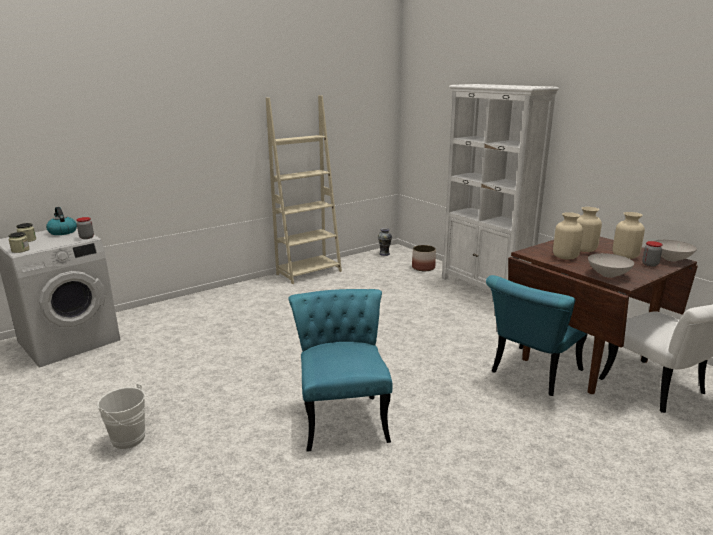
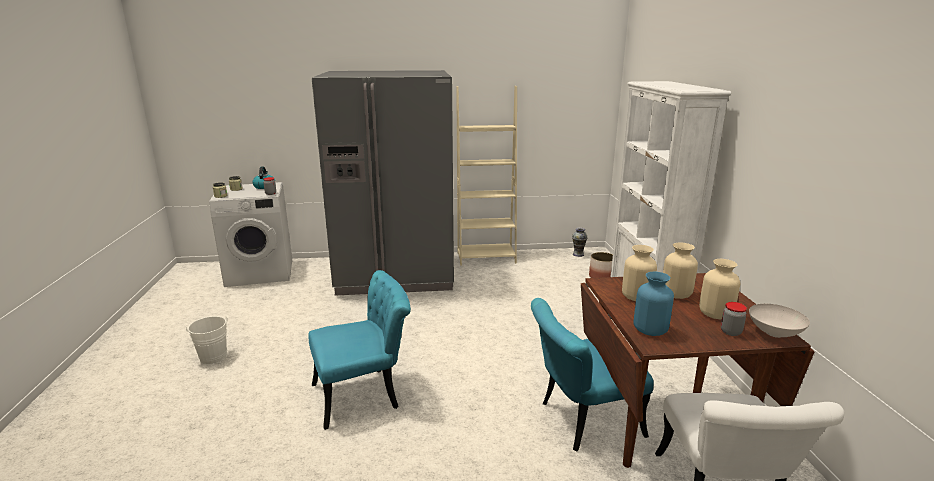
camera: 30 degrees right, 0 degrees up
(237, 306) = (395, 274): none -> grey fridge
(342, 415) = (365, 394): turquoise chair -> turquoise chair turned 45 degrees clockwise
(608, 275) = (650, 330): white bowl -> blue vase

